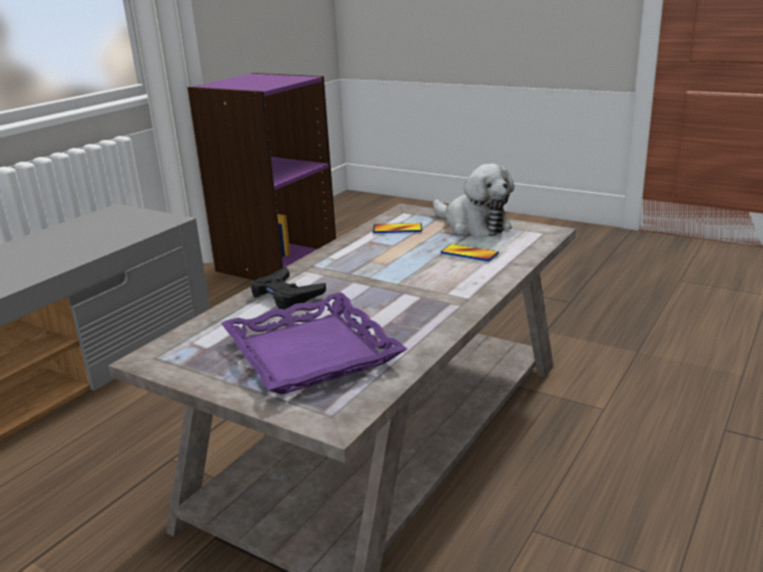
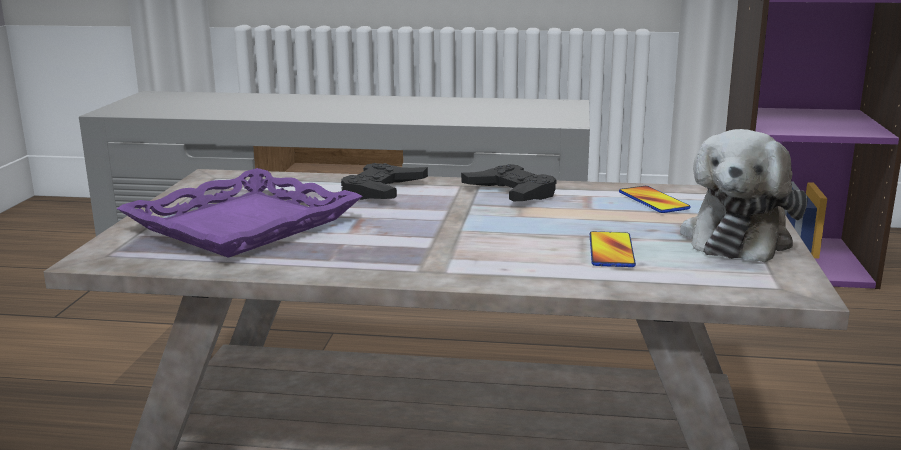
camera: 65 degrees right, 5 degrees down
(340, 259) = (511, 193): none -> black game controller

